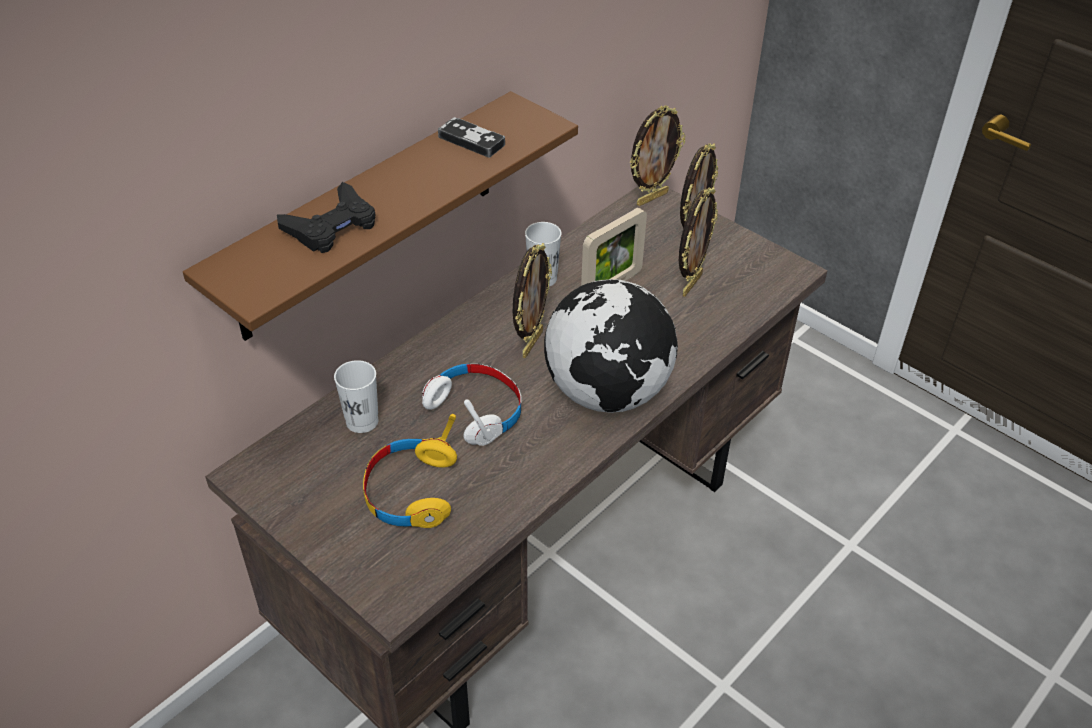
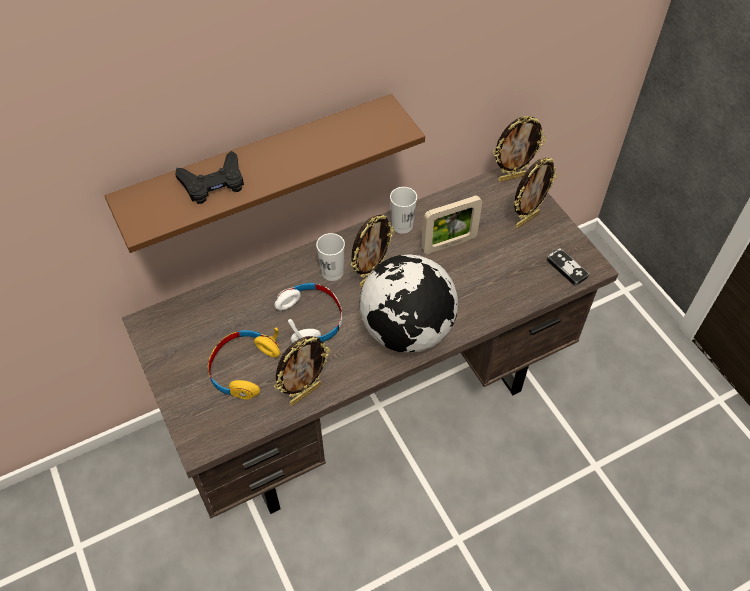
camera: 20 degrees right, 10 degrees up
(362, 421) = (234, 305): white cup -> white cup (332, 272)
(471, 141) = (341, 132): game controller -> game controller (566, 268)
(690, 284) = (507, 258): picture frame -> picture frame (305, 393)

